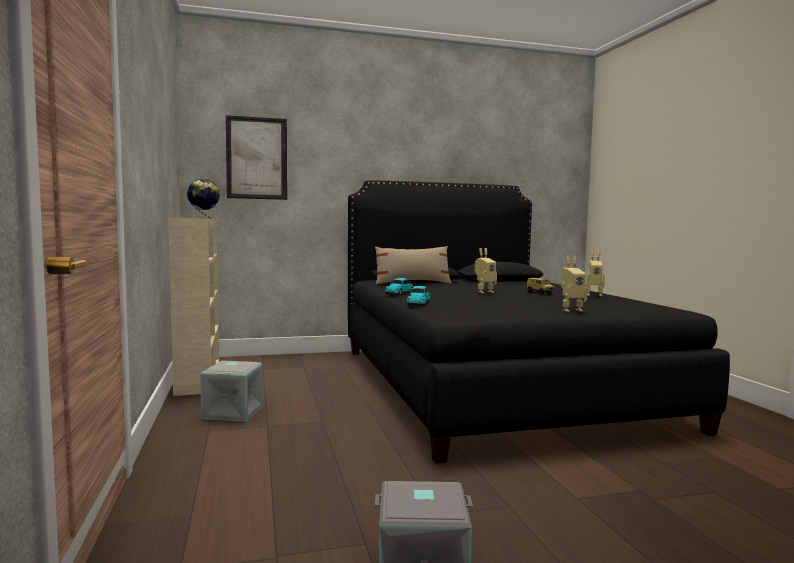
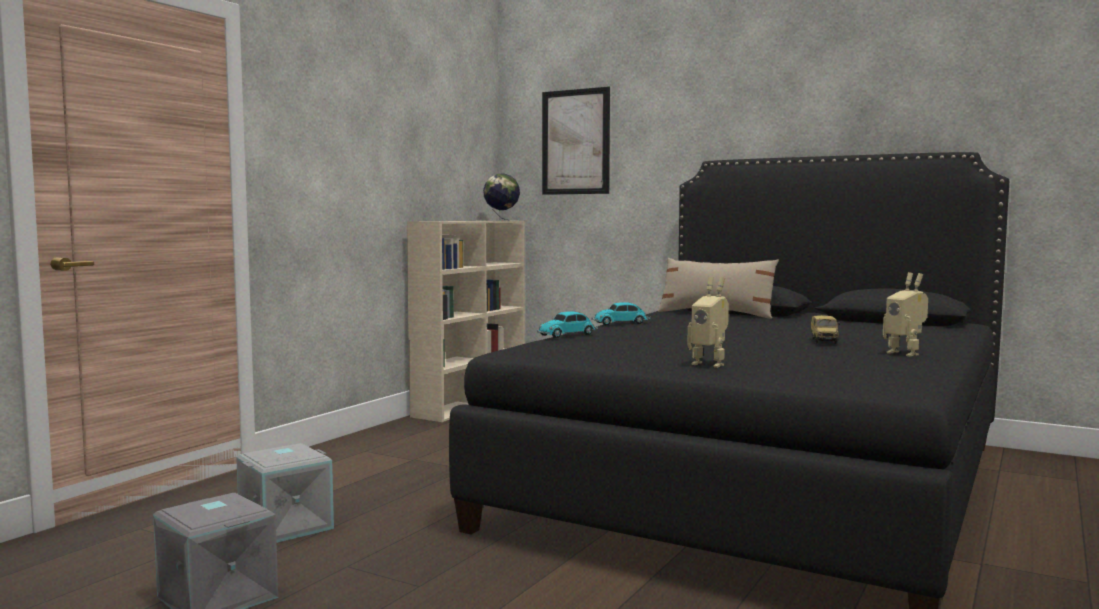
camera: 45 degrees right, 0 degrees up
(232, 412) = (417, 441): grey storage box -> grey storage box (286, 526)
(484, 292) = (736, 332): toy robot -> none

